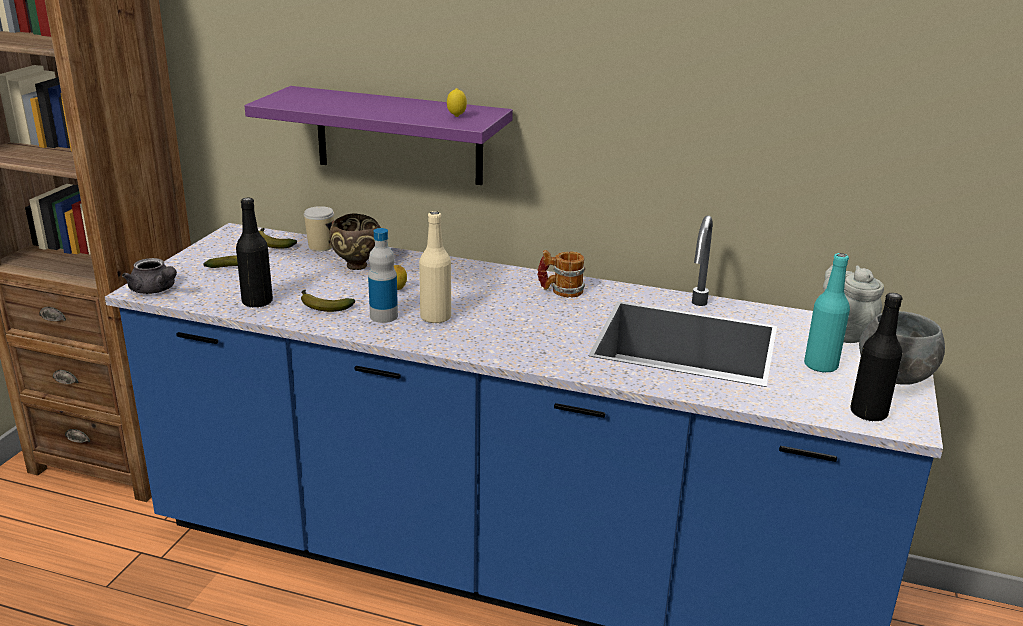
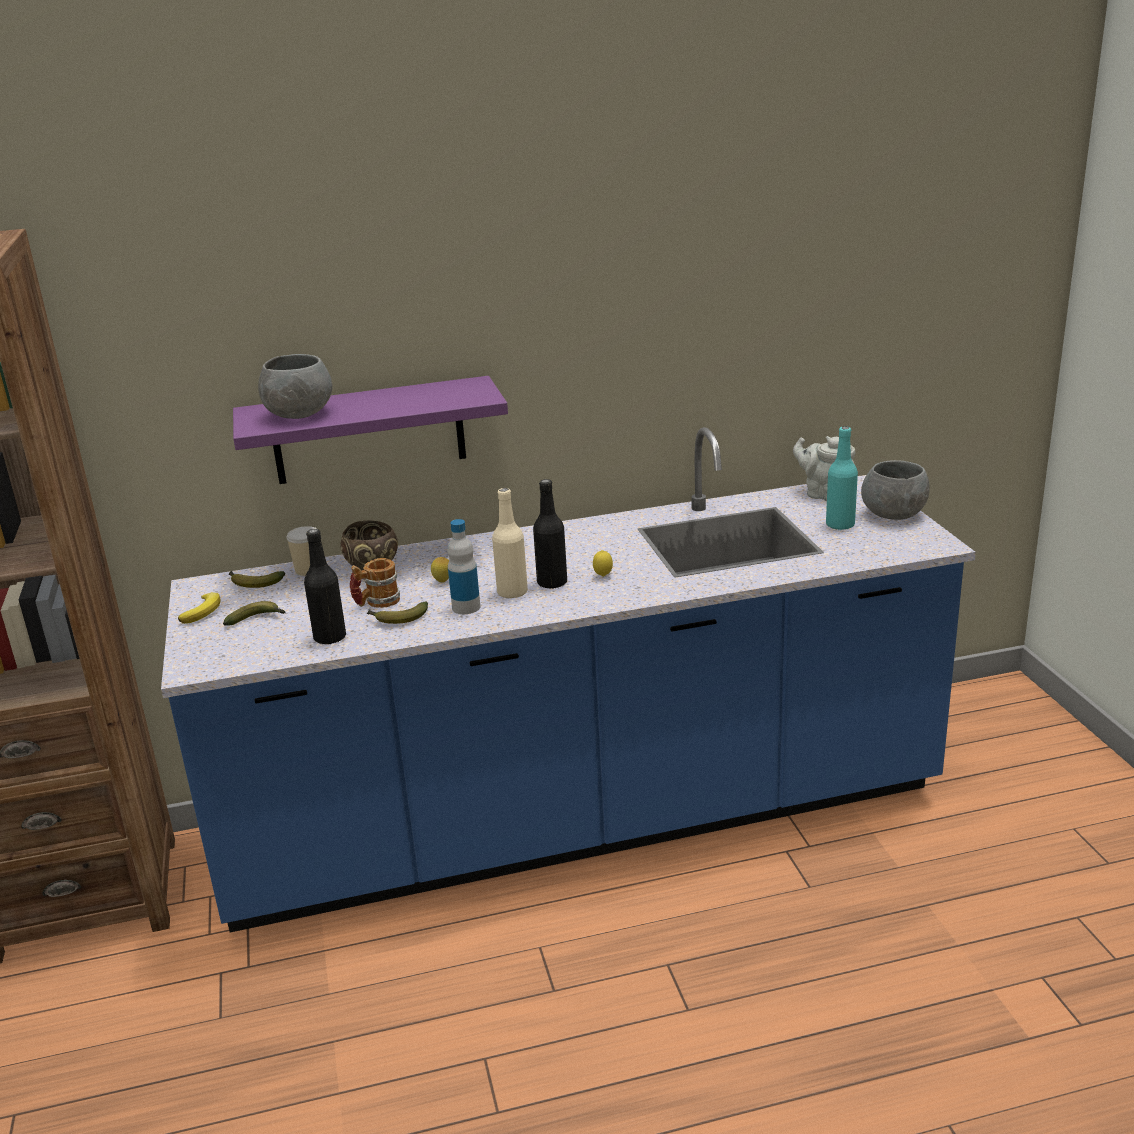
camera: 30 degrees left, 0 degrees up
(155, 290) = (207, 664): grey teapot -> none
(212, 251) = (203, 611): none -> banana
(317, 101) = (299, 415): none -> grey bowl
(456, 117) = (459, 395): lemon -> lemon (603, 576)
(560, 291) = (582, 535): mug -> mug (376, 602)
(868, 413) = (908, 546): black bottle -> black bottle (552, 583)

